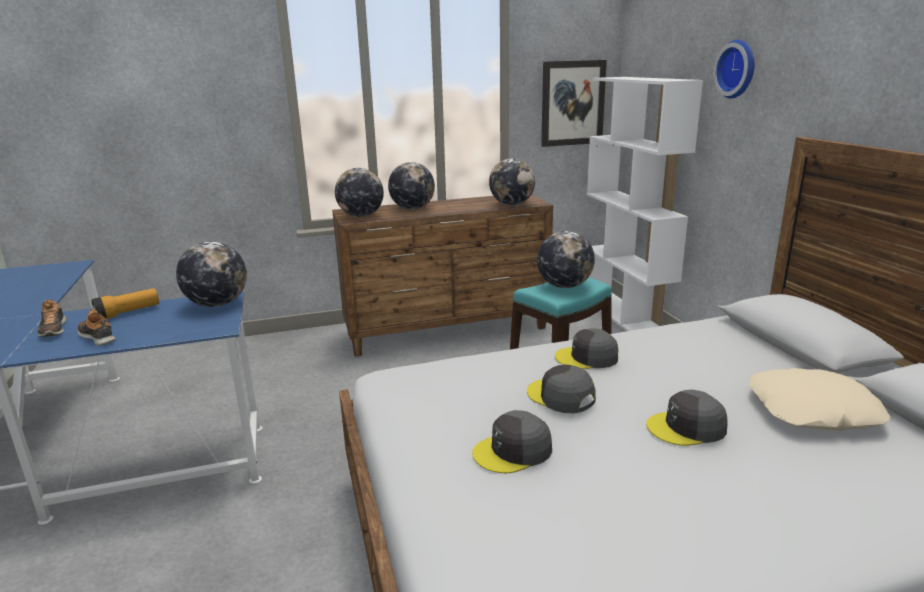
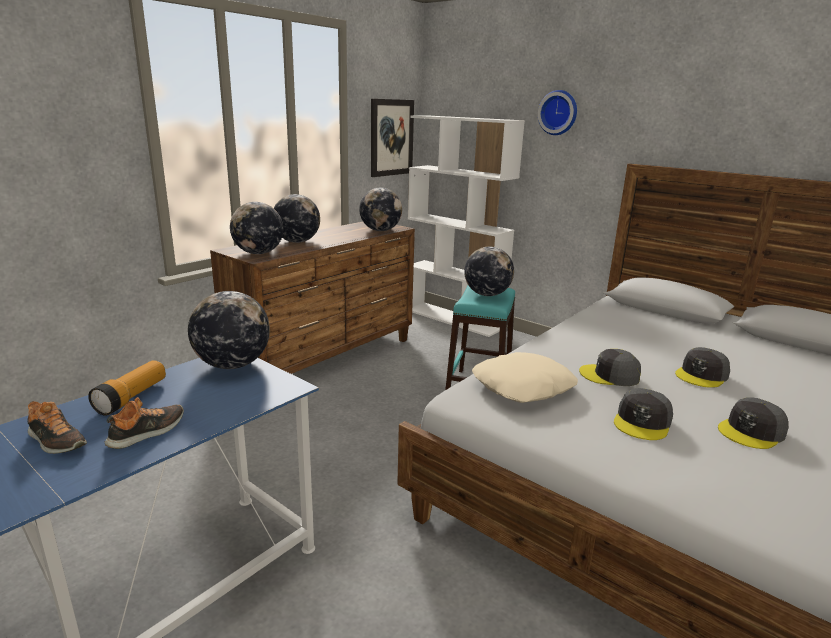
camera: 35 degrees left, 0 degrees up
(98, 337) = (148, 432): shoe -> shoe turned 120 degrees clockwise
(587, 358) = (576, 345): grey cap -> grey cap (752, 431)
(813, 411) = (735, 348): beige pillow -> beige pillow (523, 387)

